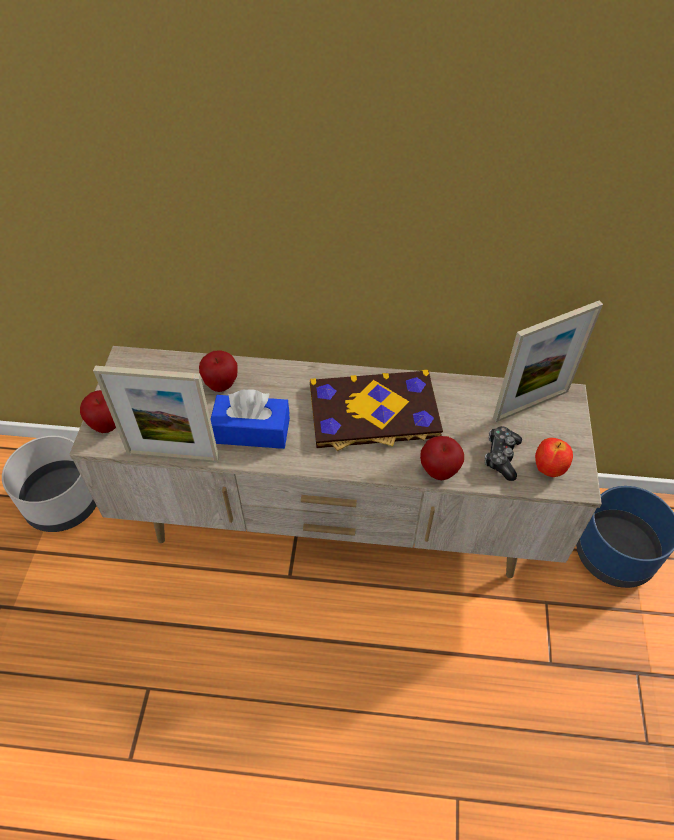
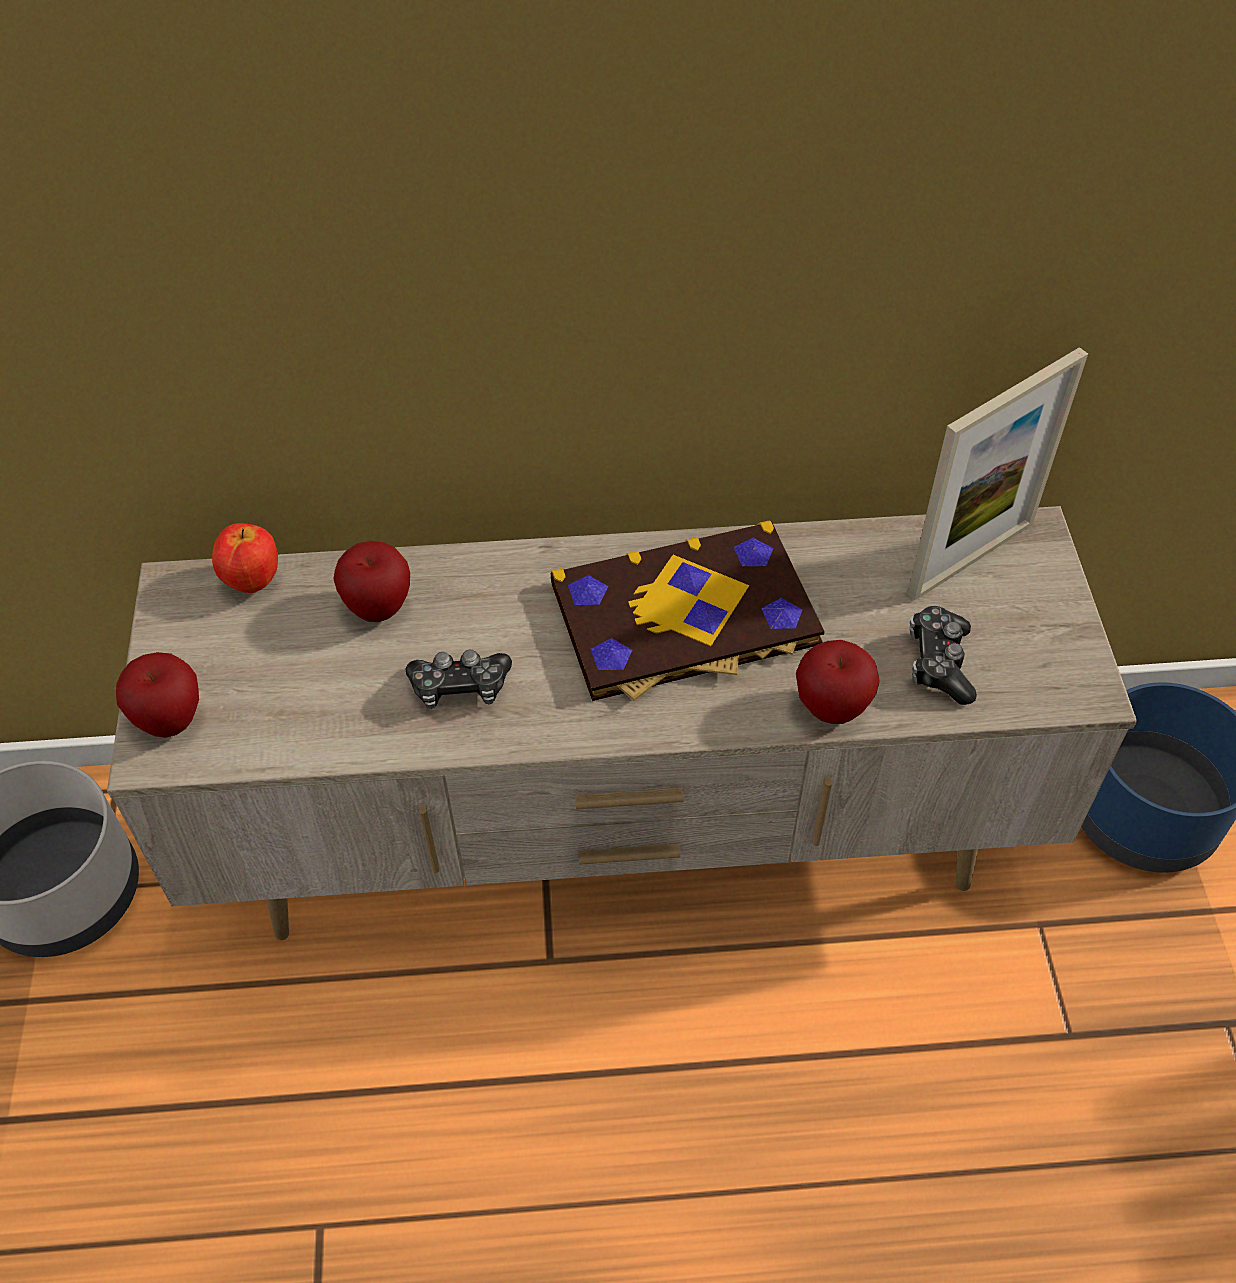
camera: 10 degrees left, 0 degrees up
(173, 456) = (317, 760): picture frame -> none
(252, 431) = (460, 687): blue tissue box -> game controller
(548, 468) = (1027, 671): apple -> apple (252, 581)

